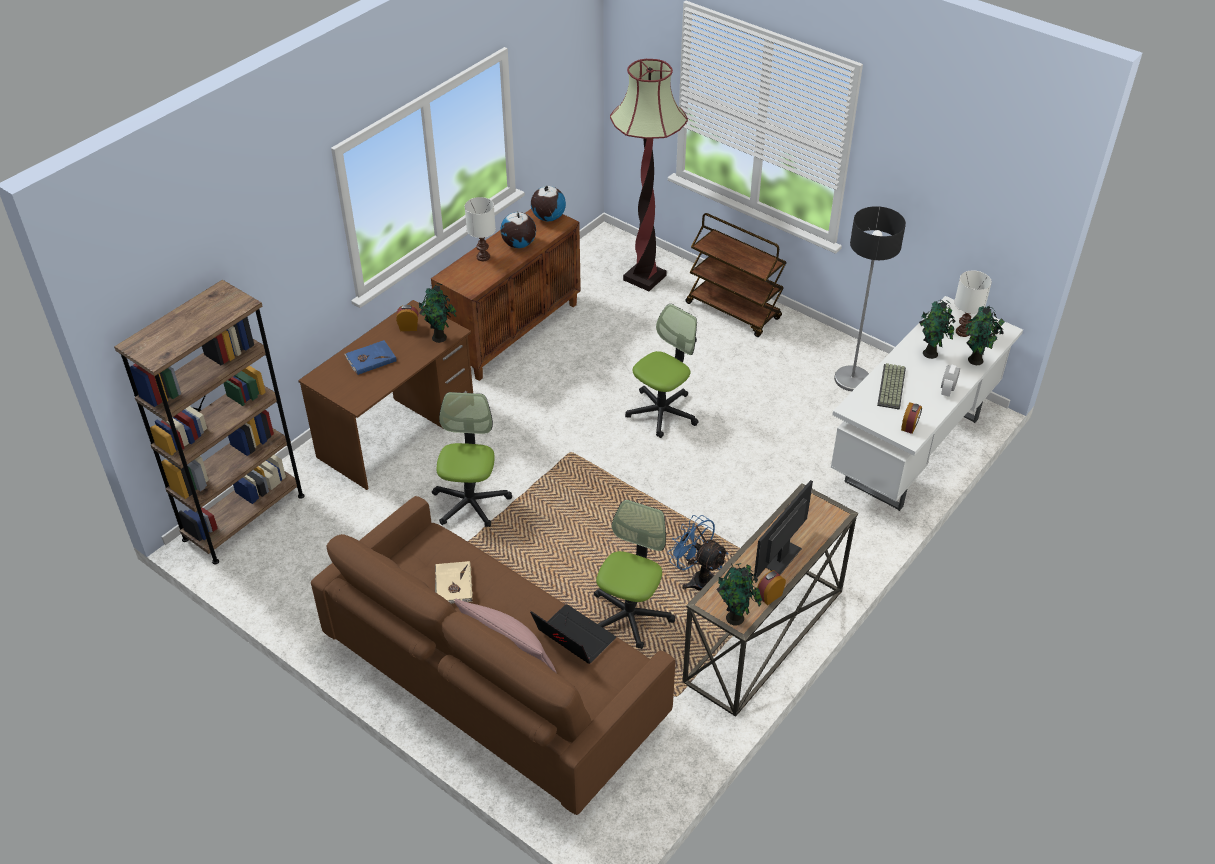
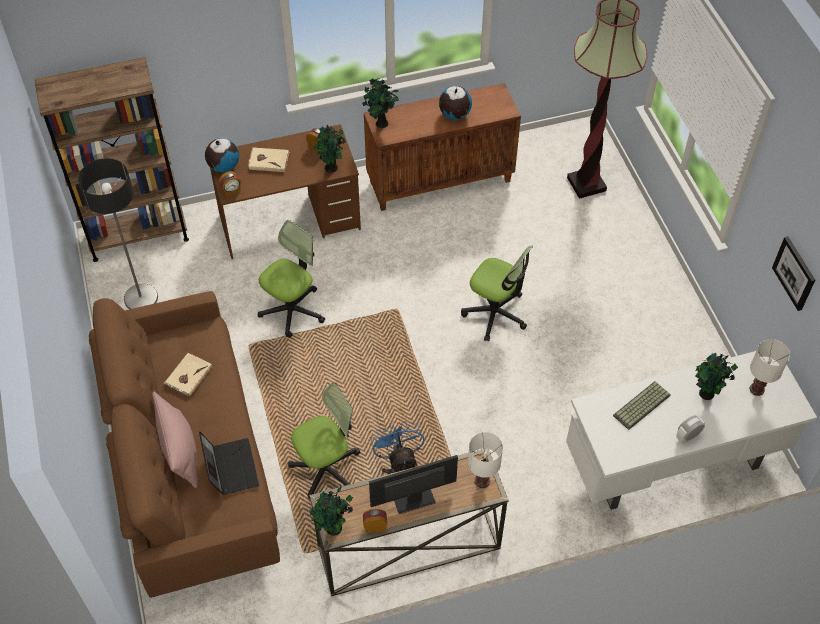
camera: 35 degrees right, 10 degrees up
(370, 359) = (268, 160): blue book -> beige book
(483, 257) = (417, 113): white table lamp -> white table lamp (482, 481)
(548, 218) = (499, 100): globe -> globe (223, 166)
(662, 412) = (495, 313): office chair -> office chair turned 45 degrees clockwise
(734, 311) = (634, 253): brown cart -> none
(852, 379) = (680, 369): floor lamp -> floor lamp (141, 298)
(909, 426) = (622, 450): alarm clock -> alarm clock (231, 190)
(944, 212) = (794, 273): none -> picture
(975, 361) = (741, 423): potted plant -> potted plant (381, 124)

